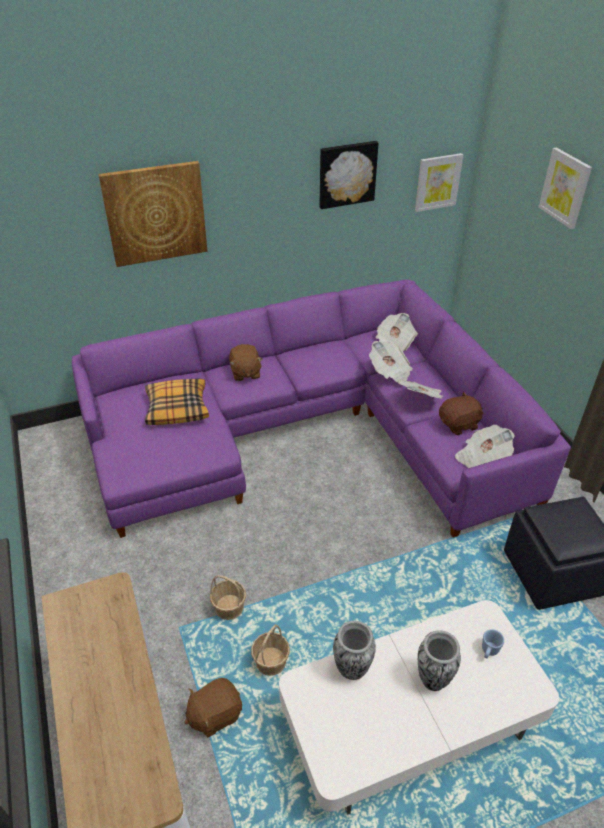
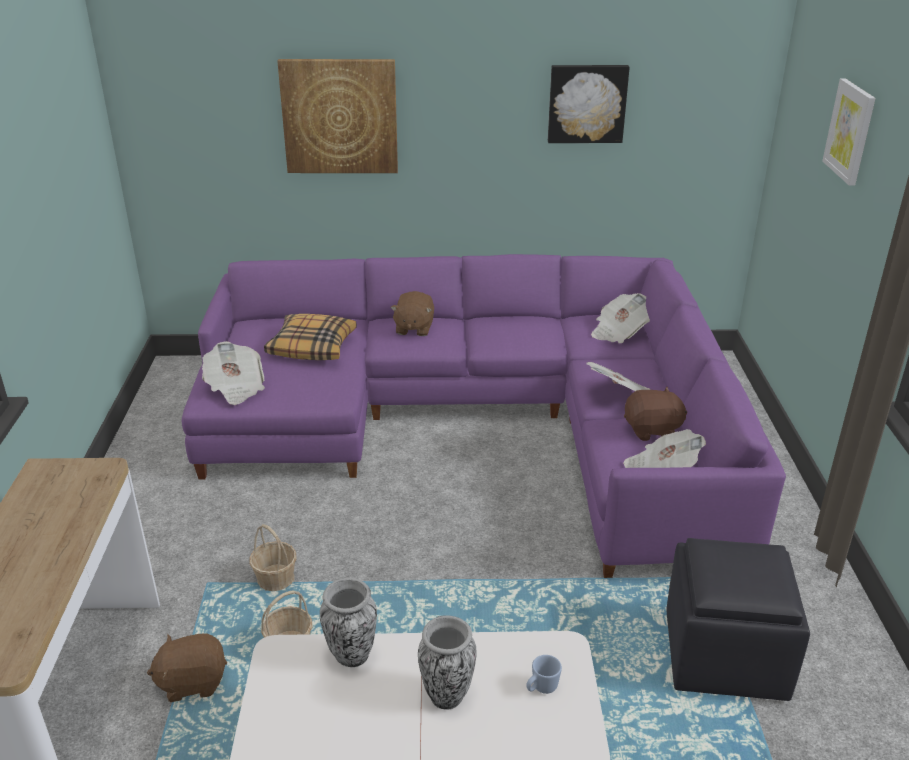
camera: 20 degrees right, 10 degrees down
(390, 372) = (594, 359): newspaper -> newspaper (235, 388)
(437, 182) = (717, 133): picture -> none

